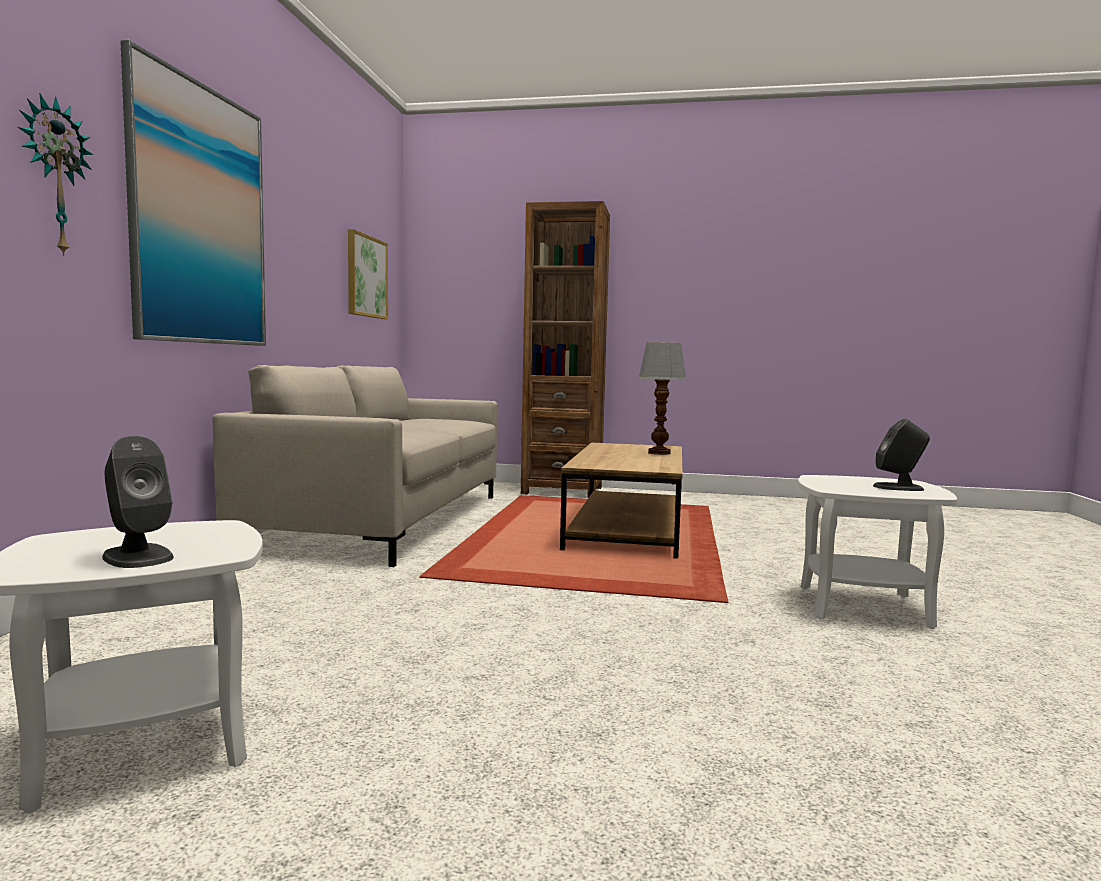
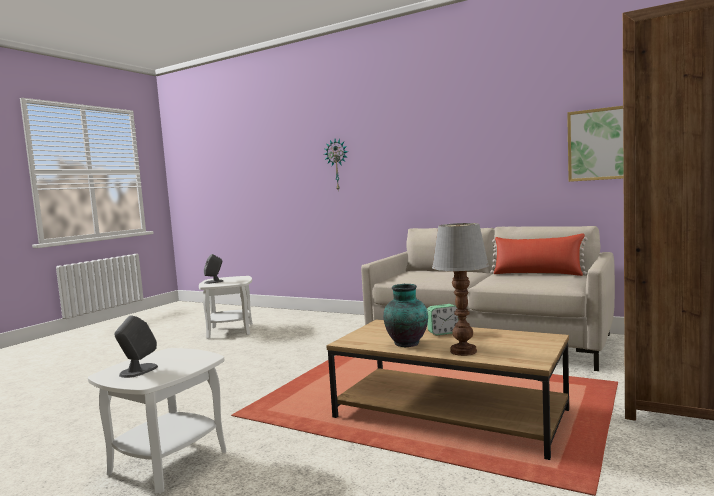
camera: 110 degrees right, 0 degrees up
(200, 216) = (405, 155): picture -> none
(407, 421) = (537, 274): none -> red pillow
(606, 455) = (443, 332): none -> alarm clock
(653, 460) = (407, 344): none -> vase

